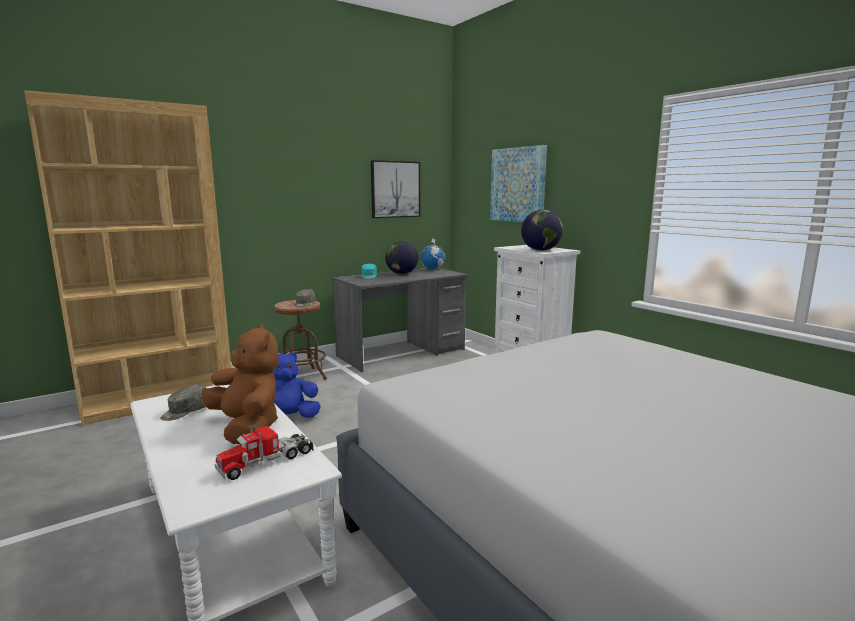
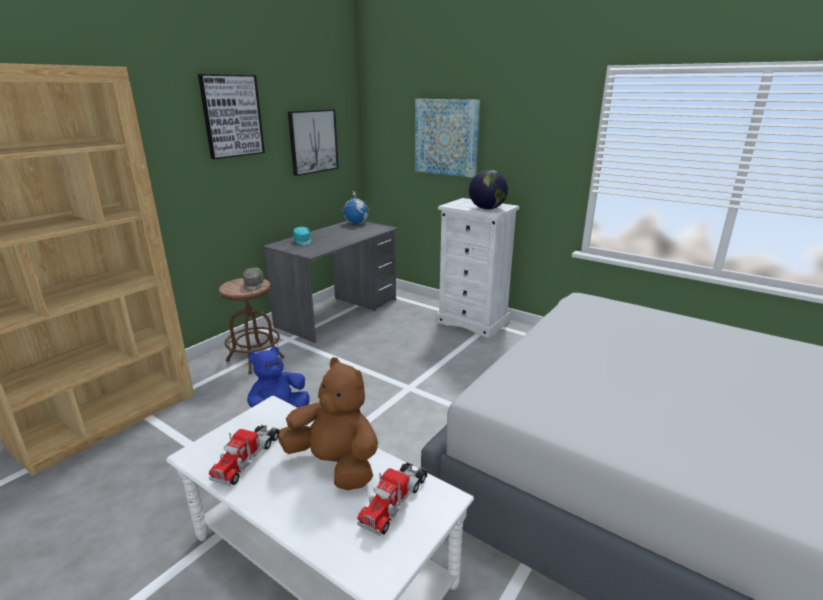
camera: 20 degrees left, 10 degrees up
(185, 412) = (247, 458): grey cap -> toy truck
(314, 160) = (232, 116): none -> picture
(401, 273) = (332, 233): globe -> none

